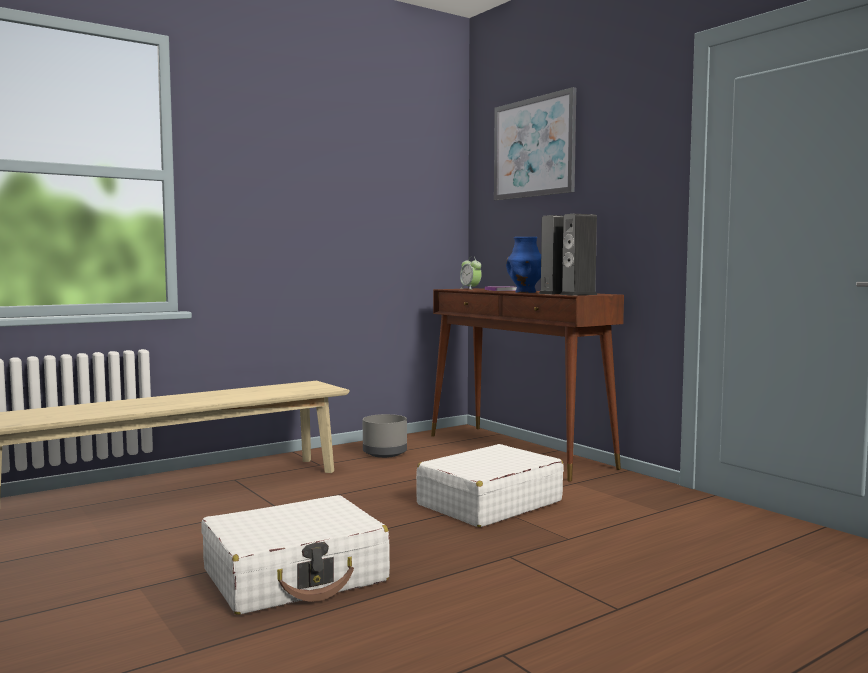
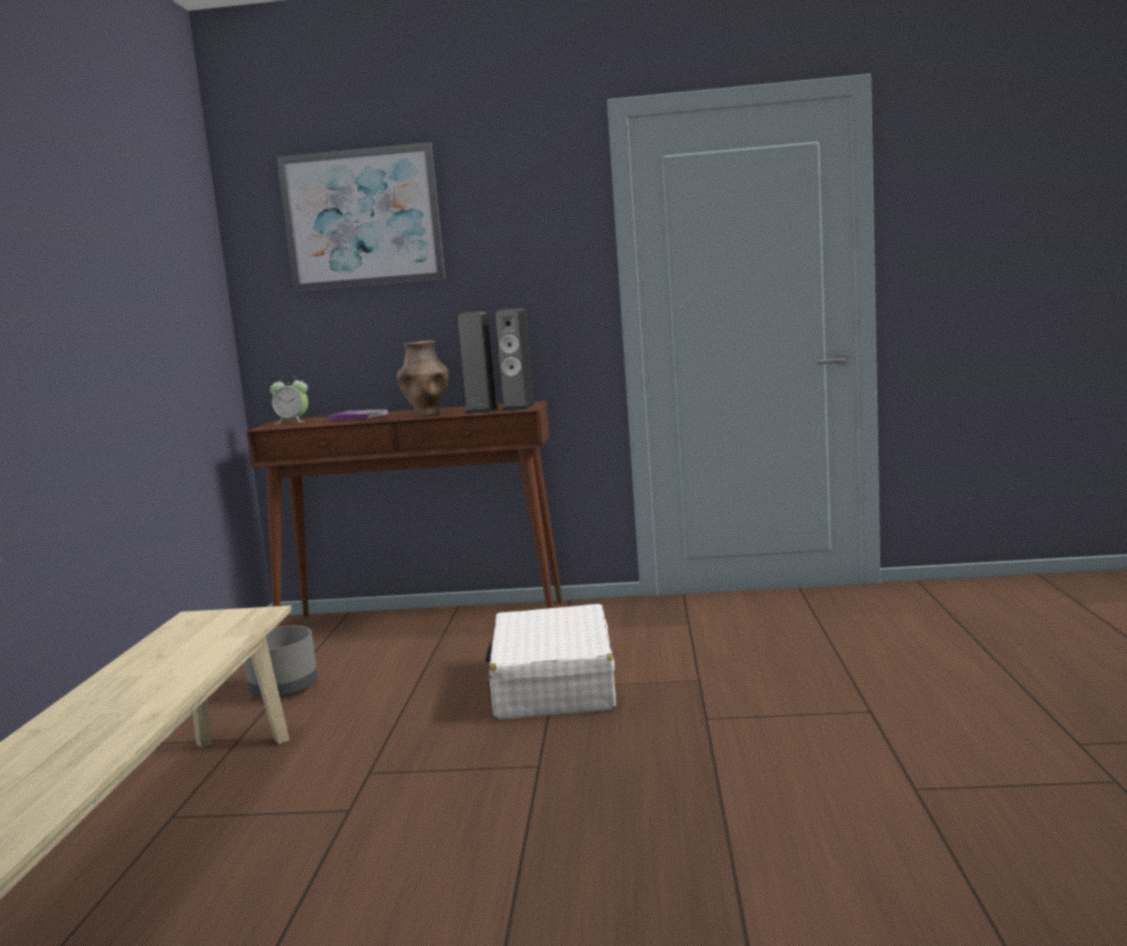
camera: 50 degrees left, 5 degrees up
(296, 576) = (610, 852): white suitcase -> none
(525, 292) = (426, 415): blue vase -> brown vase

